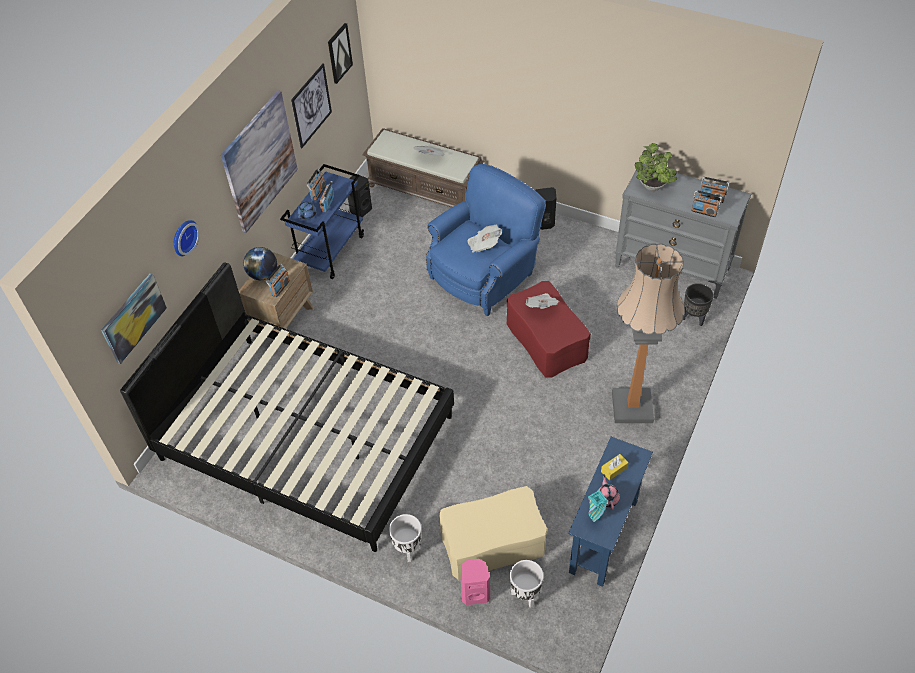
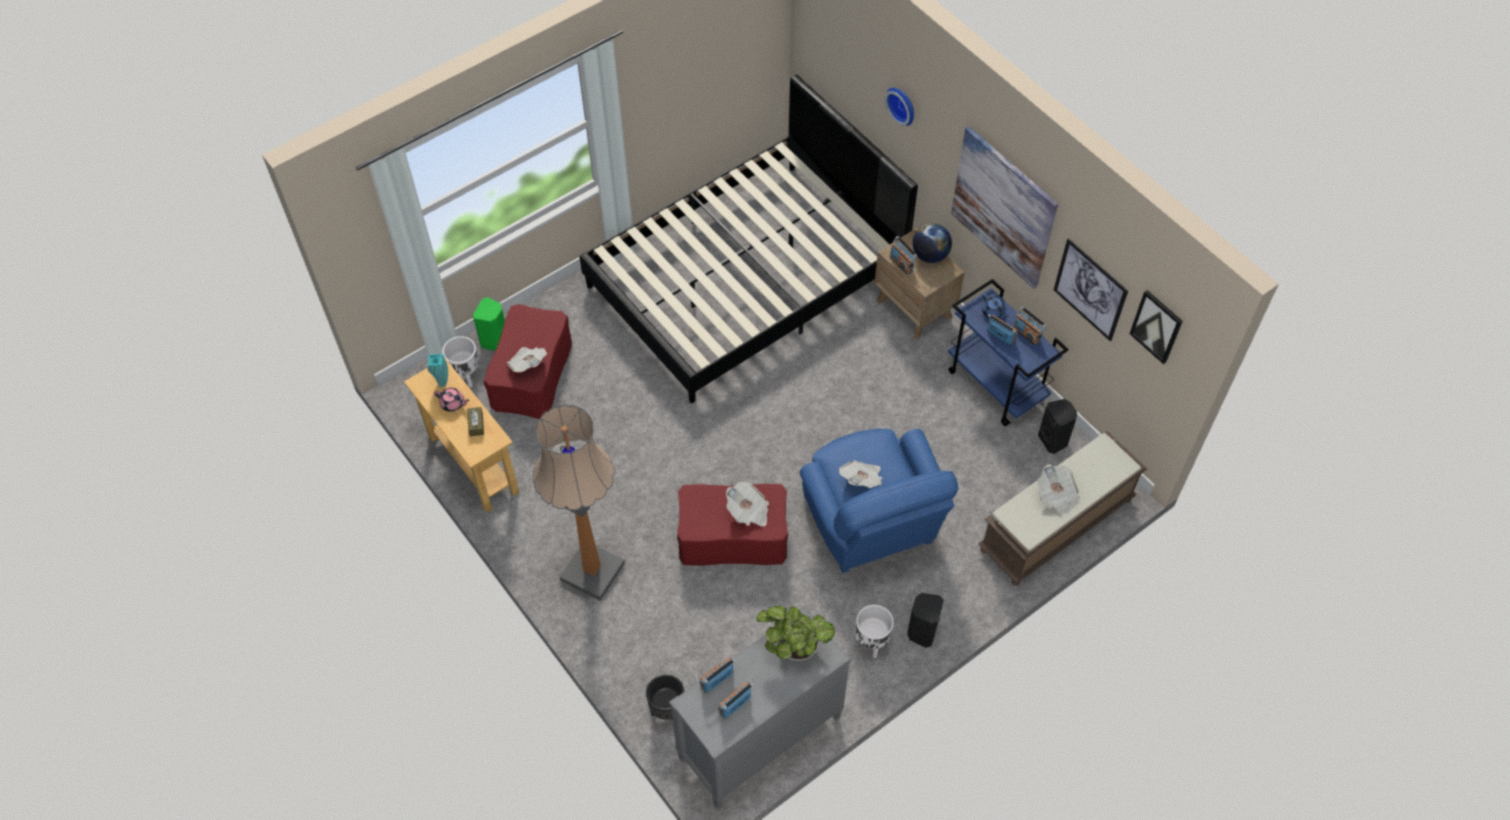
camera: 115 degrees right, 5 degrees up
(133, 317) = (836, 65): picture -> none
(408, 549) = (572, 310): white planter -> white planter (871, 643)
(475, 593) = (495, 341): pink speaker -> green speaker
(492, 543) = (531, 374): beige ottoman -> red ottoman
(509, 509) = (528, 364): none -> newspaper
(603, 536) = (473, 464): blue console table -> beige console table
(614, 469) = (476, 424): yellow tissue box -> brown tissue box

